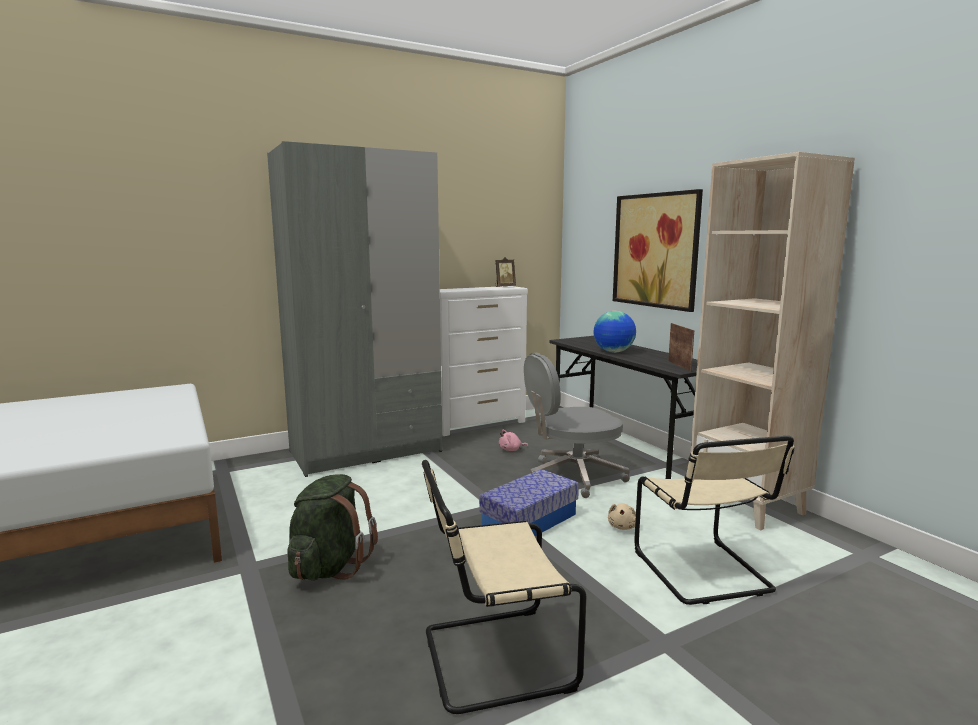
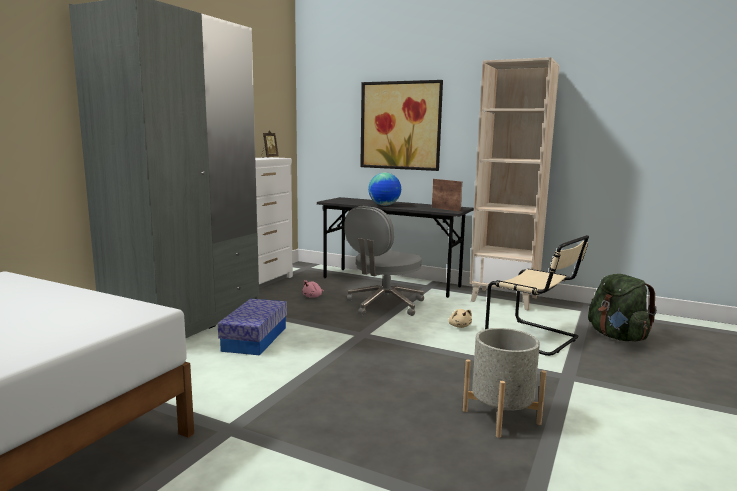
camera: 35 degrees left, 0 degrees up
(330, 566) = (303, 406): green backpack -> green backpack (617, 336)
(491, 658) = (501, 417): beige chair -> grey planter
(529, 521) = (399, 337): storage box -> storage box (255, 339)

